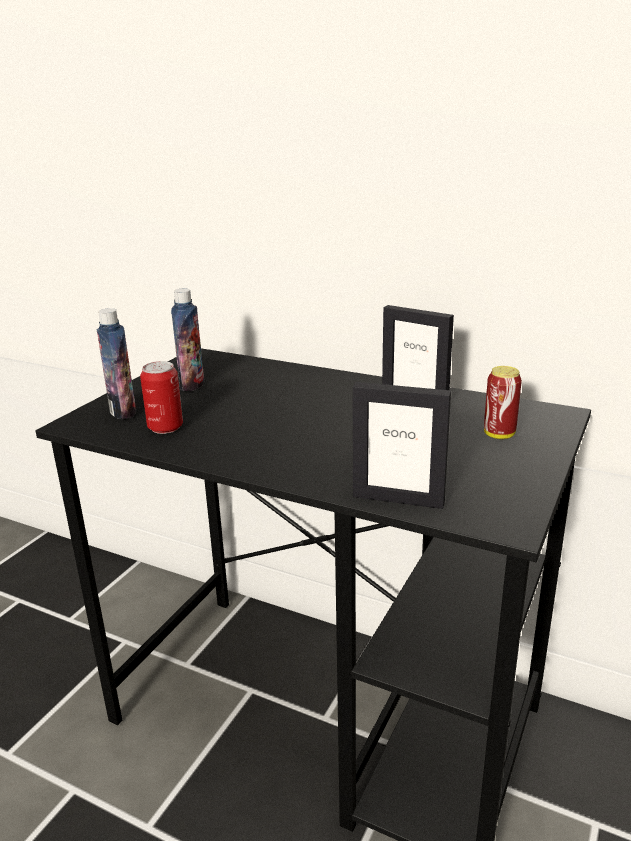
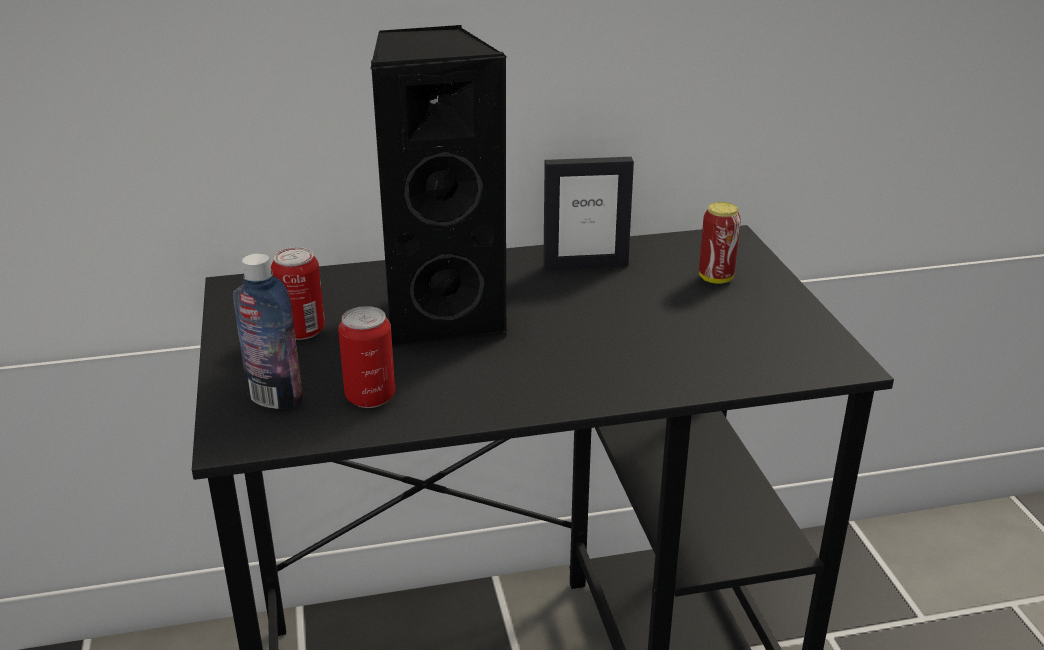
camera: 40 degrees left, 5 degrees up
(192, 384) = (302, 330): bottle -> can
(275, 401) = (442, 316): none -> black speaker
(398, 499) = (732, 377): picture frame -> none

